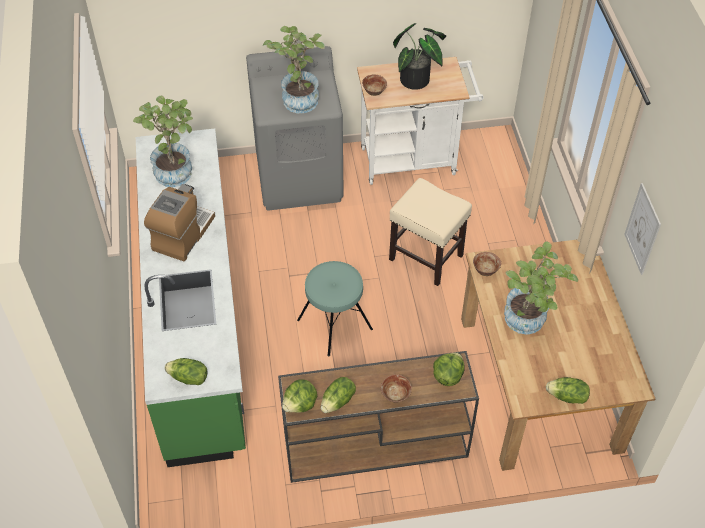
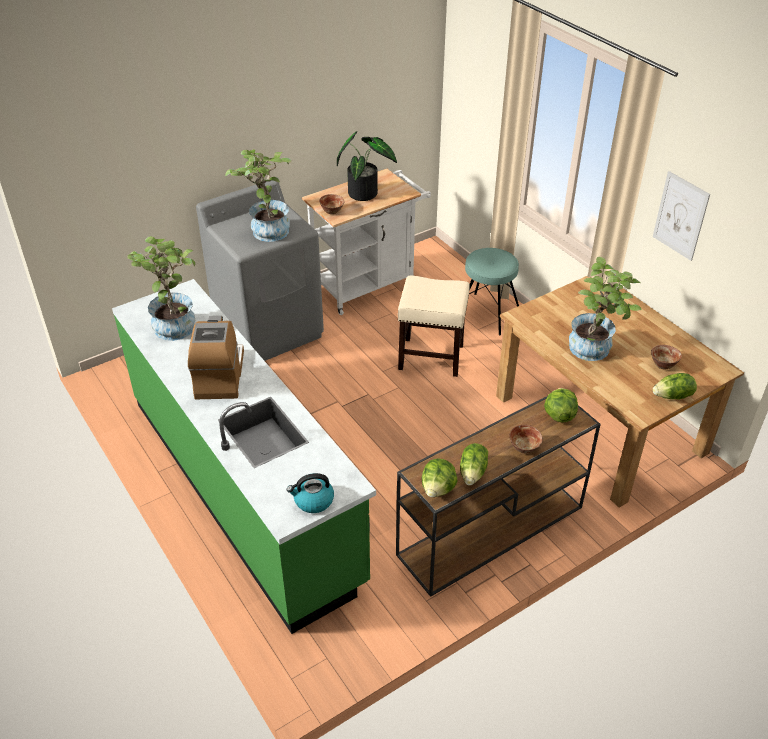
camera: 25 degrees left, 10 degrees down
(188, 378) = (313, 501): lettuce -> kettle
(335, 324) = (382, 440): turquoise stool -> turquoise stool (487, 314)
(485, 271) = (527, 322): bowl -> bowl (663, 365)

